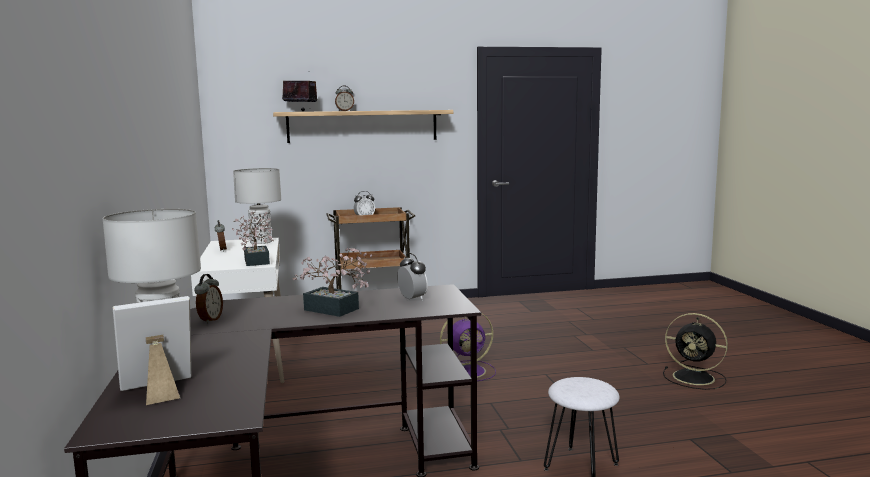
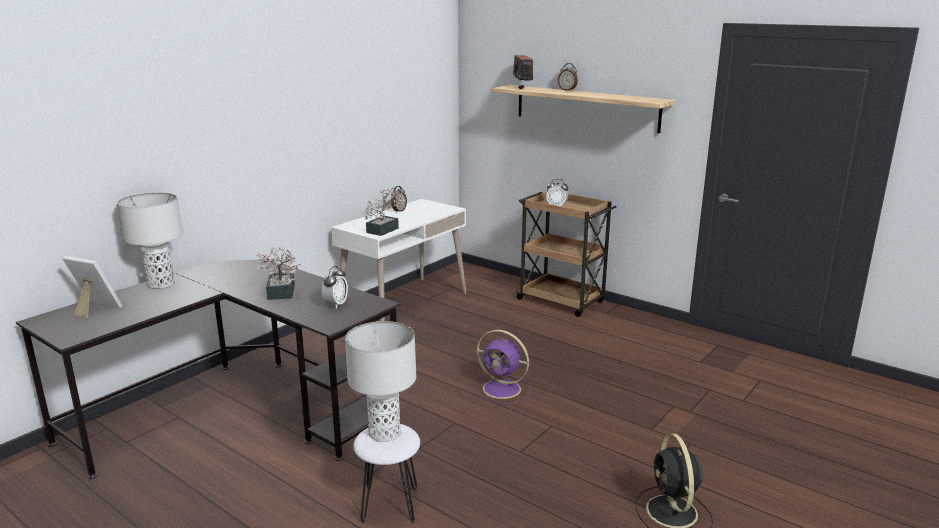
camera: 50 degrees right, 10 degrees up
(209, 320) = (223, 273): alarm clock -> none
(261, 242) = (441, 210): white table lamp -> white table lamp (384, 433)

